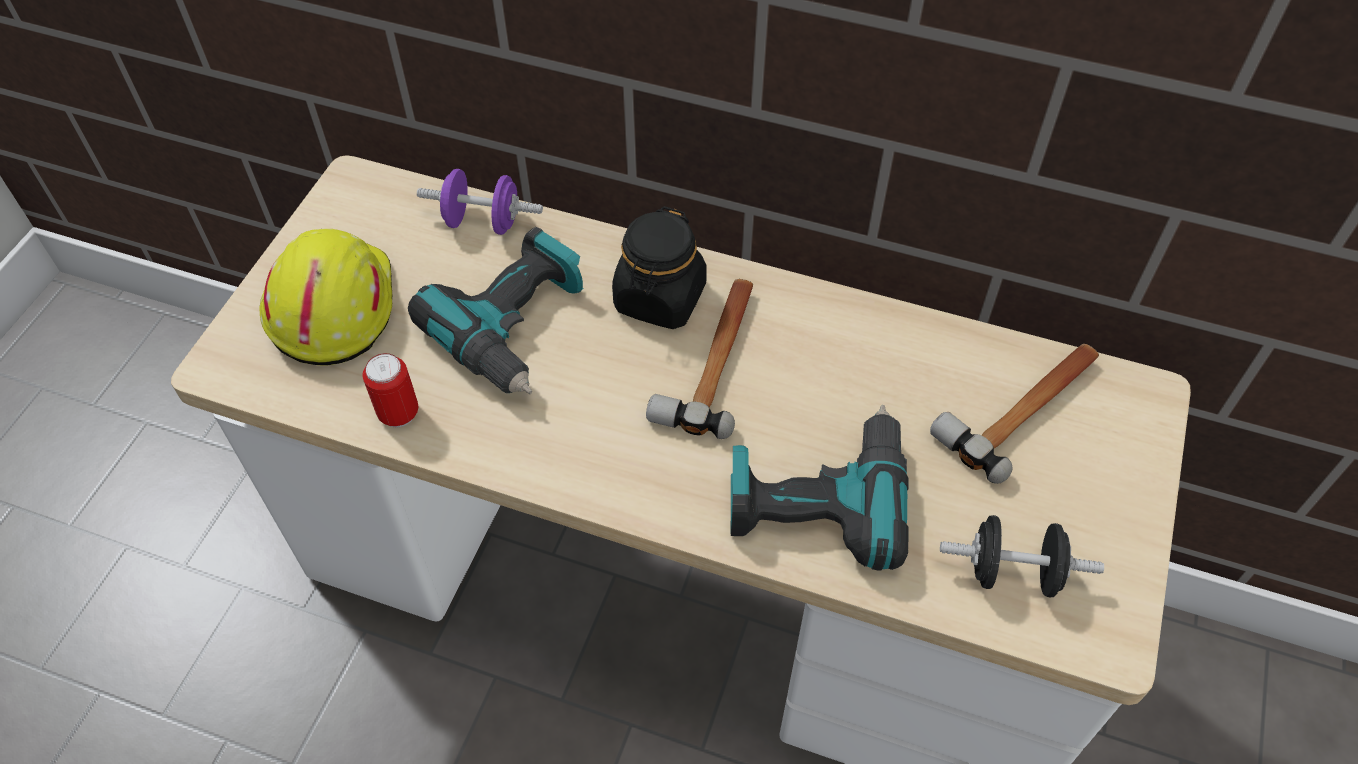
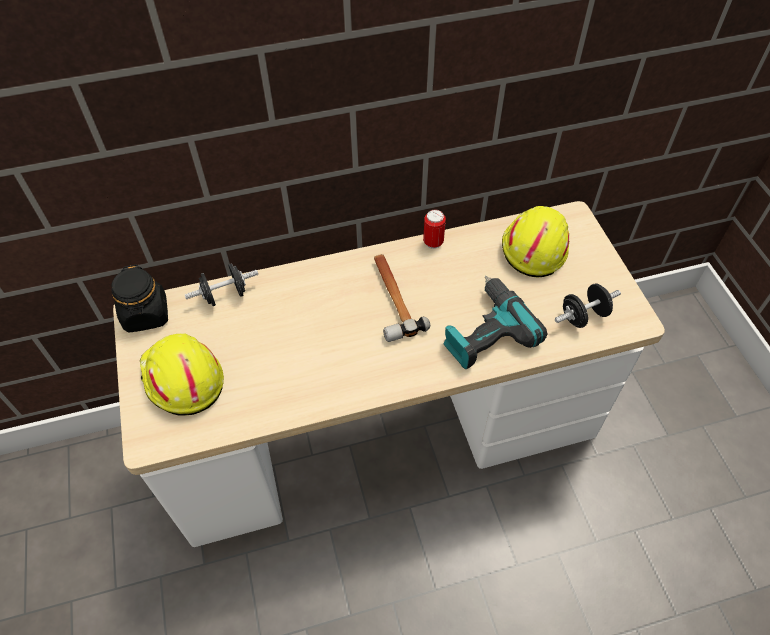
camera: 35 degrees left, 0 degrees up
(399, 414) = (266, 409): can -> can (433, 242)
(483, 222) = (225, 295): purple dumbbell -> black dumbbell
(517, 327) = (288, 335): power drill -> none
(660, 298) = (344, 285): black jar -> black jar (146, 315)
(1023, 407) = (534, 247): hammer -> yellow hard hat

